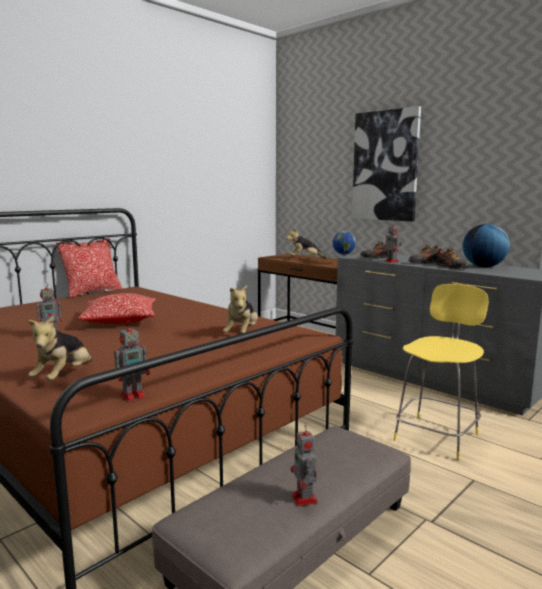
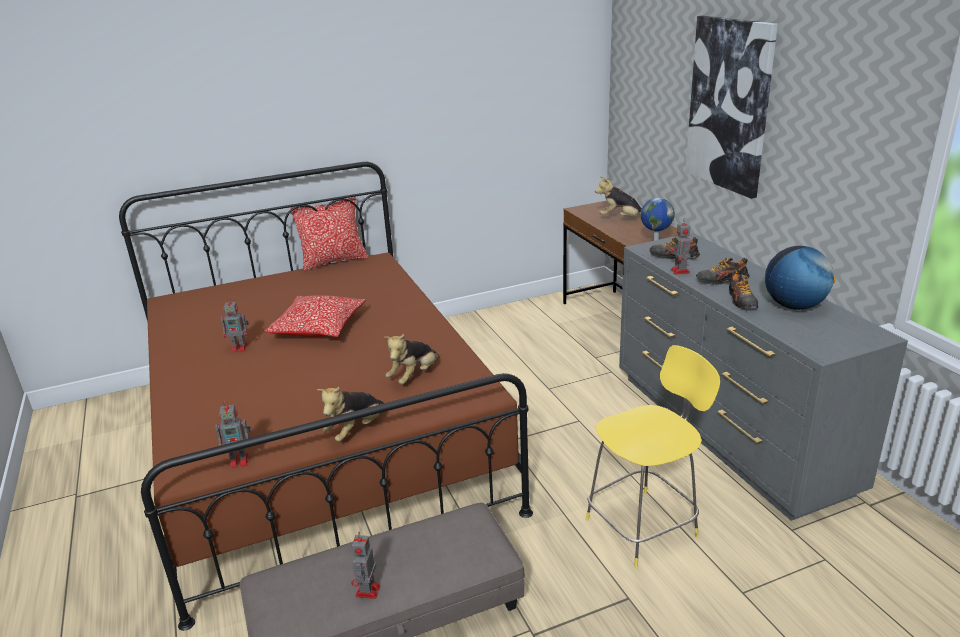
camera: 25 degrees right, 15 degrees up
(64, 377) = (207, 419): plush toy -> plush toy (356, 430)

